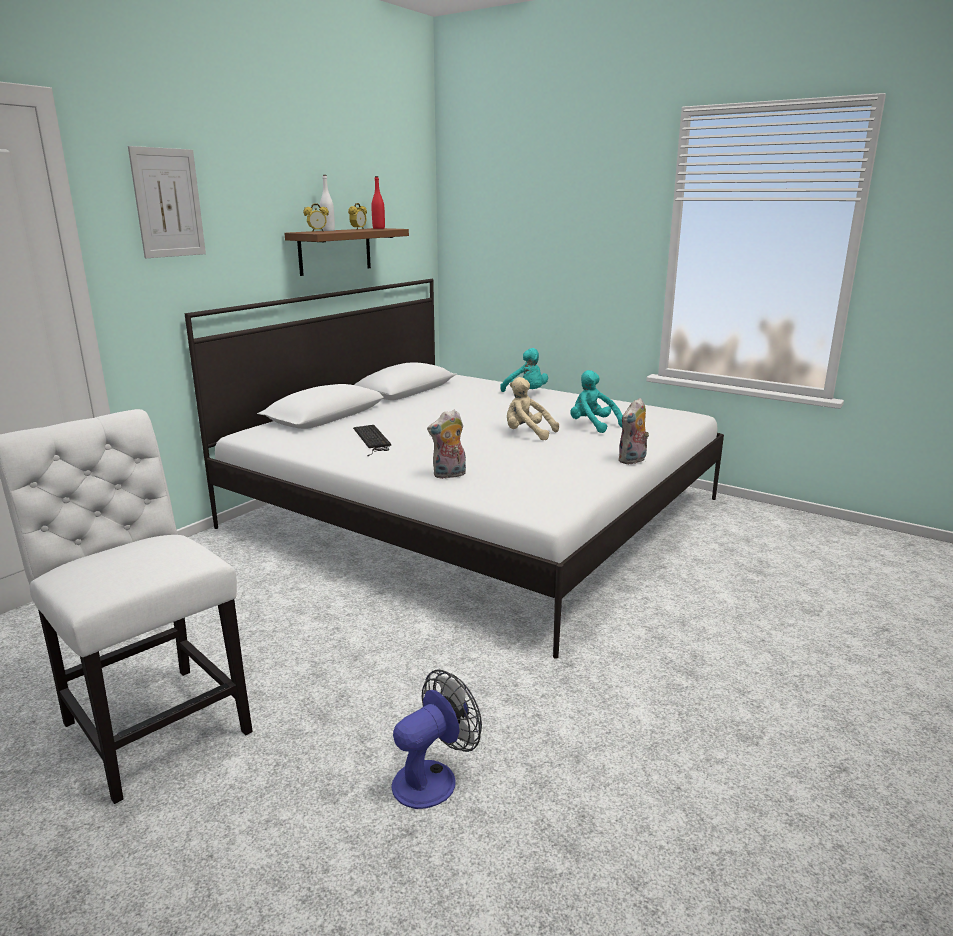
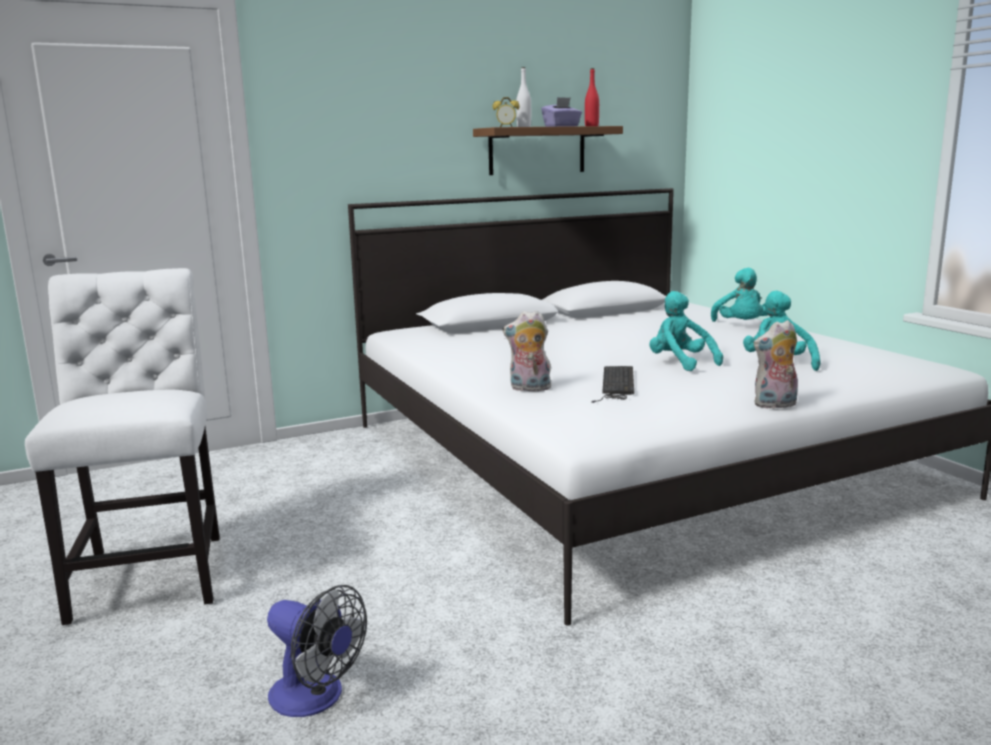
camera: 30 degrees right, 5 degrees down
(168, 203) = (341, 96): picture -> none
(358, 229) = (562, 126): alarm clock -> purple tissue box
(372, 440) = (500, 349): keyboard -> keyboard (616, 384)
(433, 777) = (316, 698): fan -> fan turned 45 degrees clockwise
(527, 434) = (680, 363): beige plush toy -> turquoise plush toy

